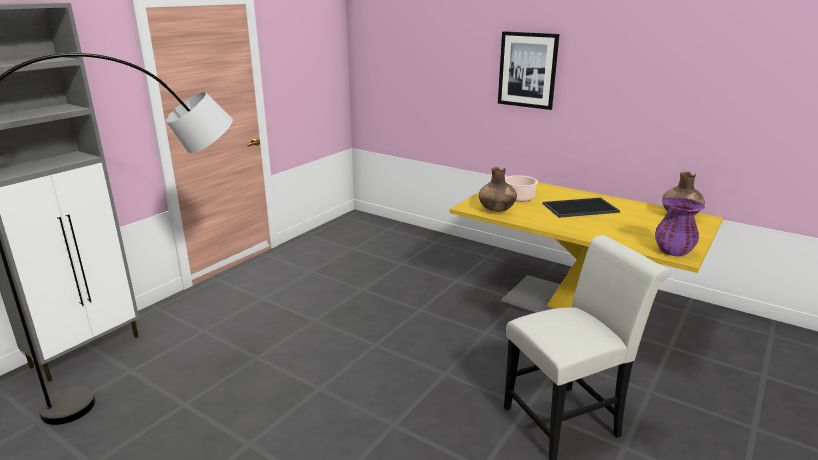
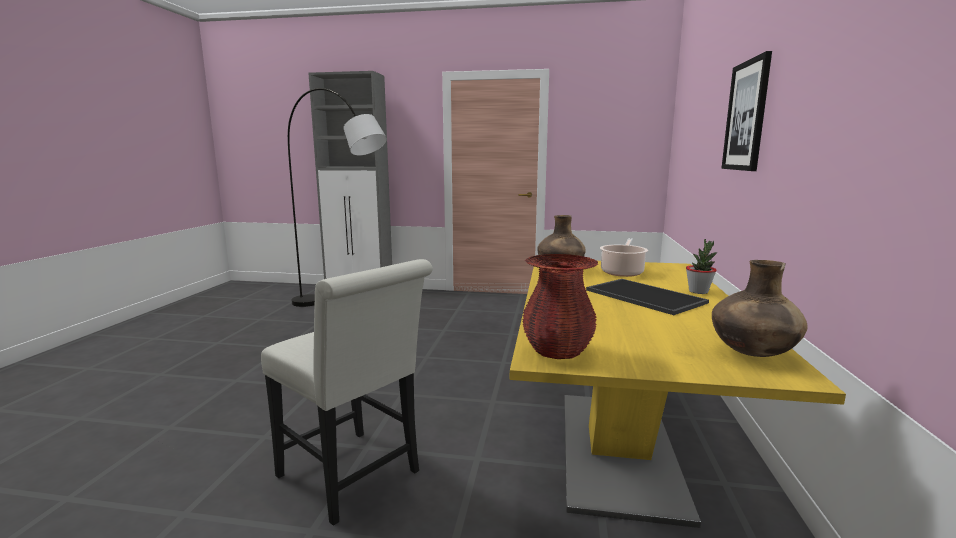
camera: 65 degrees right, 10 degrees down
(576, 194) = (698, 291): none -> potted plant
(673, 251) = (558, 351): purple vase -> red vase

